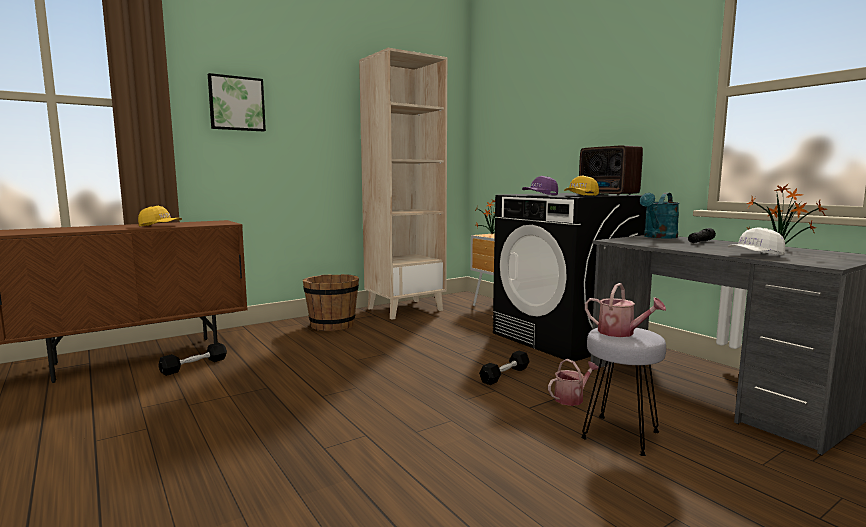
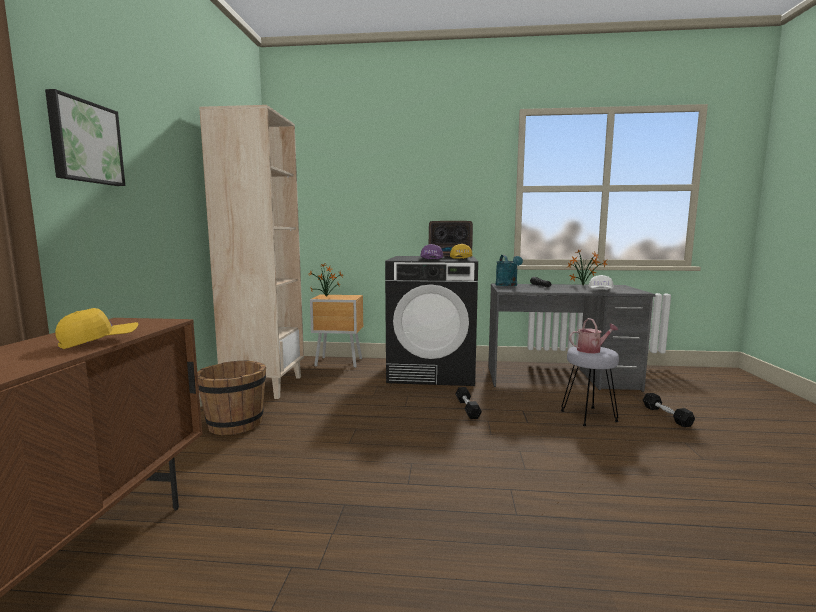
camera: 50 degrees left, 0 degrees up
(194, 366) = (191, 536): black dumbbell -> black dumbbell (666, 416)
(571, 398) = (528, 407): watering can -> none

